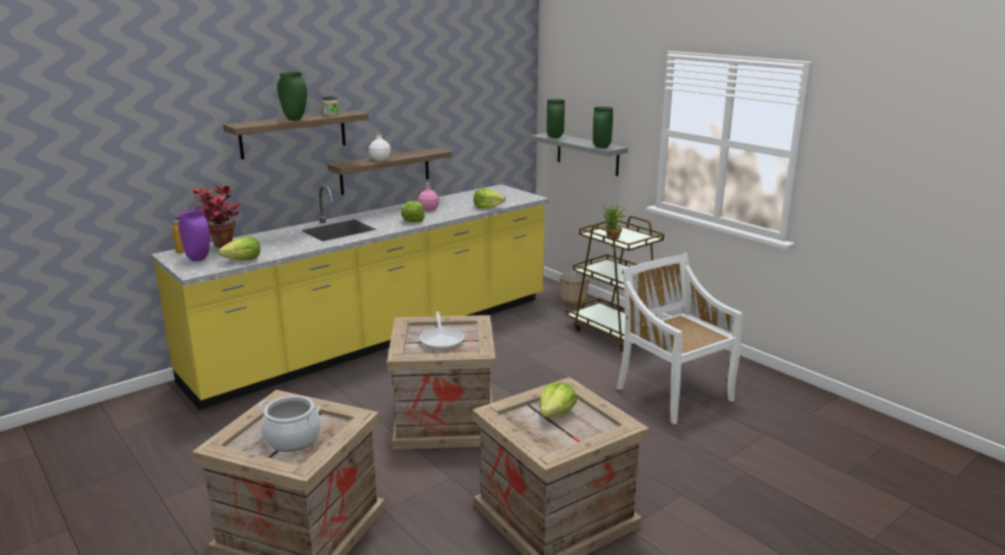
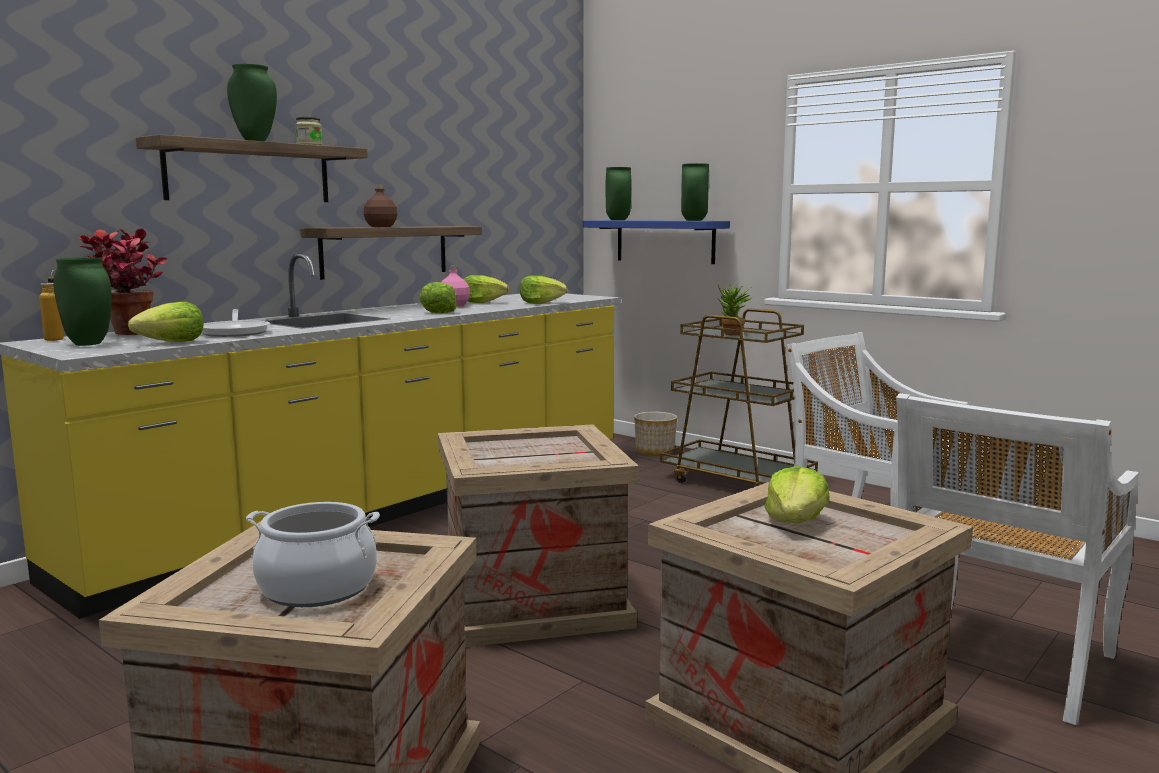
camera: 10 degrees left, 10 degrees down
(199, 259) = (89, 344): purple vase -> green vase
(380, 159) = (381, 226): white bottle -> brown bottle
(442, 339) = (531, 453): frying pan -> frying pan (235, 332)
(450, 204) = (482, 302): none -> lettuce
(587, 154) = (665, 241): grey shelf -> blue shelf
(694, 490) = (998, 661): none -> white chair

